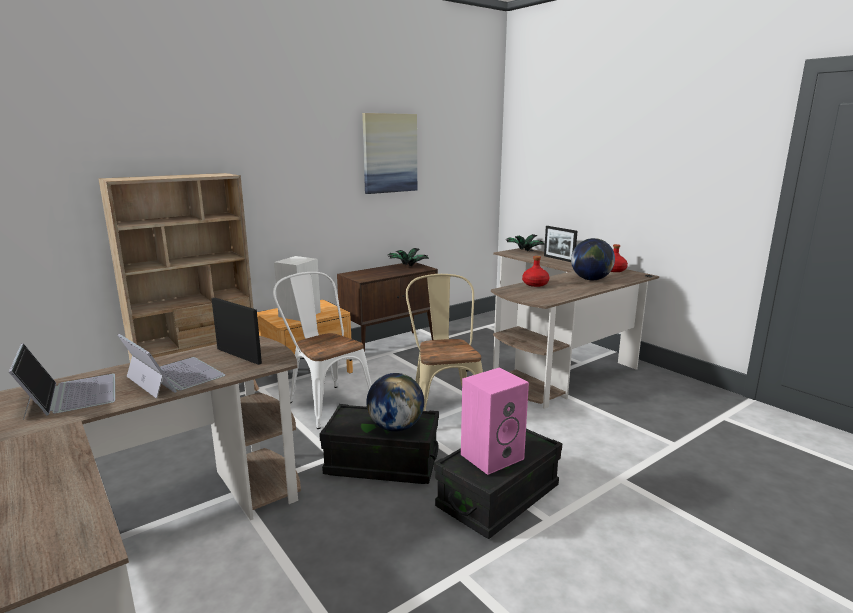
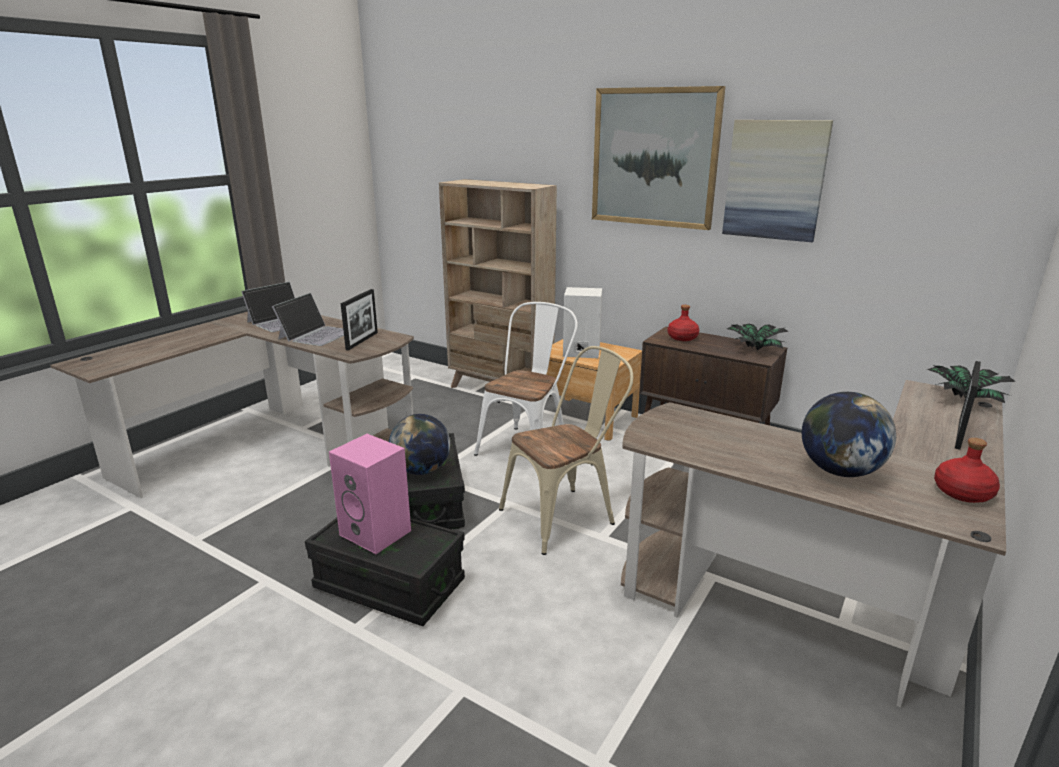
camera: 70 degrees right, 5 degrees up
(308, 142) = (654, 158): none -> picture
(535, 284) = (737, 427): red bottle -> red bottle (682, 337)

